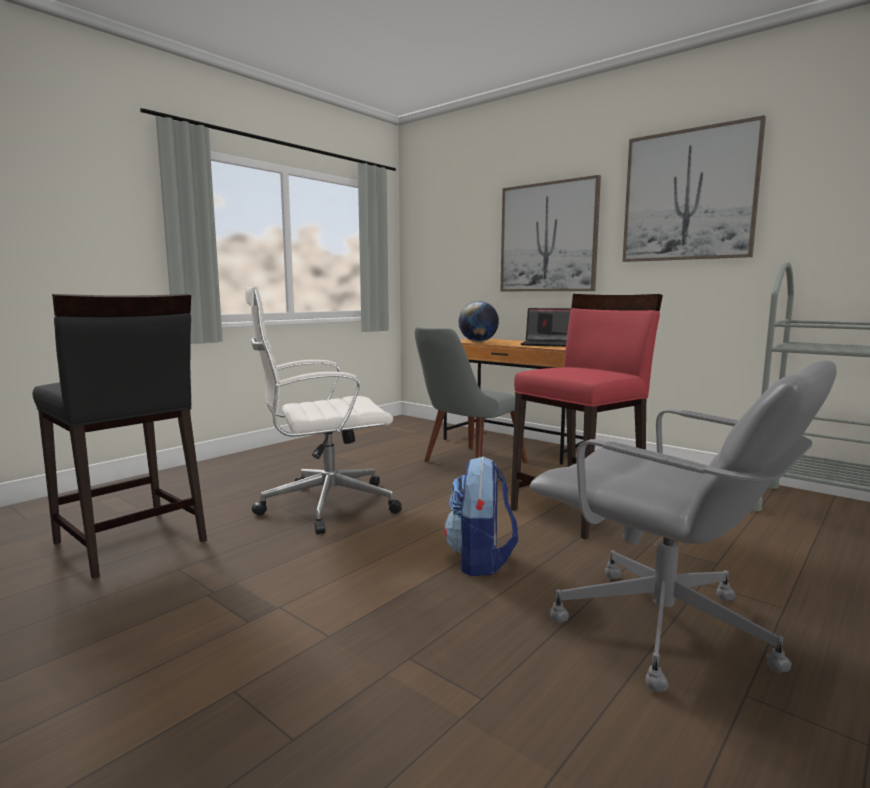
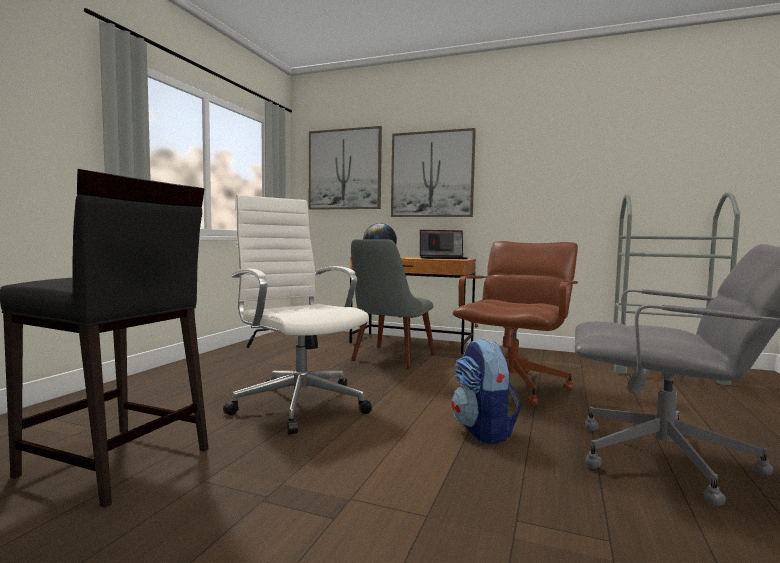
camera: 20 degrees left, 5 degrees down
(324, 505) = (299, 403): white office chair -> white office chair turned 90 degrees clockwise
(579, 511) = (513, 386): red stool -> brown office chair
(689, 195) = (544, 147): picture -> picture (344, 169)

